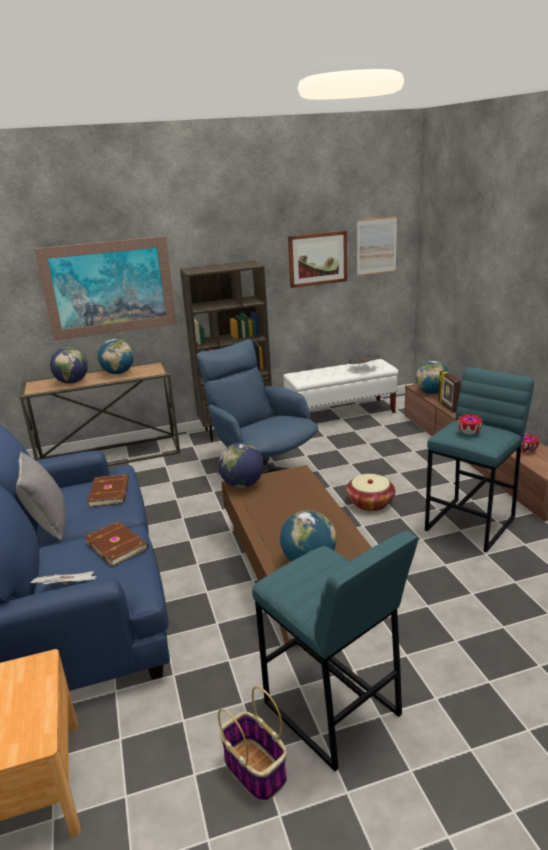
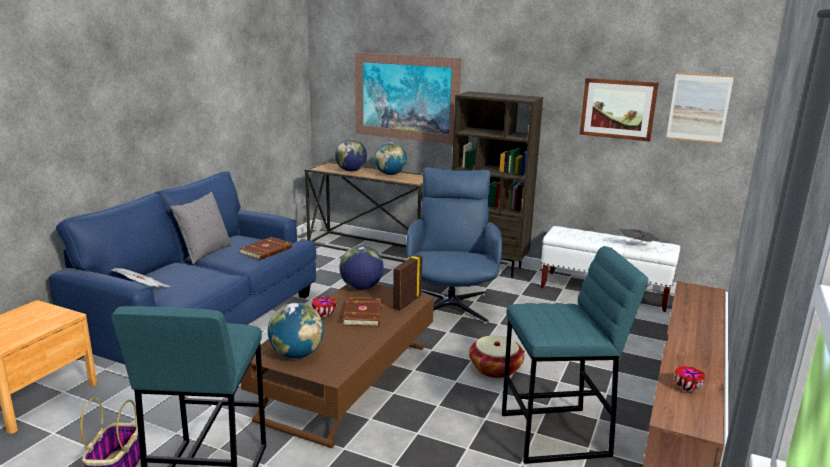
camera: 40 degrees right, 5 degrees down
(117, 545) = (209, 280): brown book -> brown book (364, 314)
(432, 392) = (693, 297): globe -> none
(447, 407) = (682, 315): picture frame -> picture frame (406, 302)
(468, 433) = (547, 314): bowl -> bowl (323, 315)

